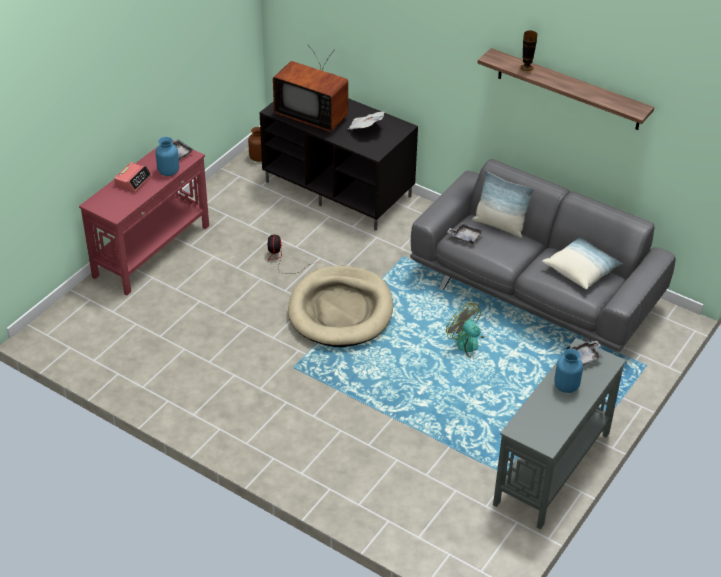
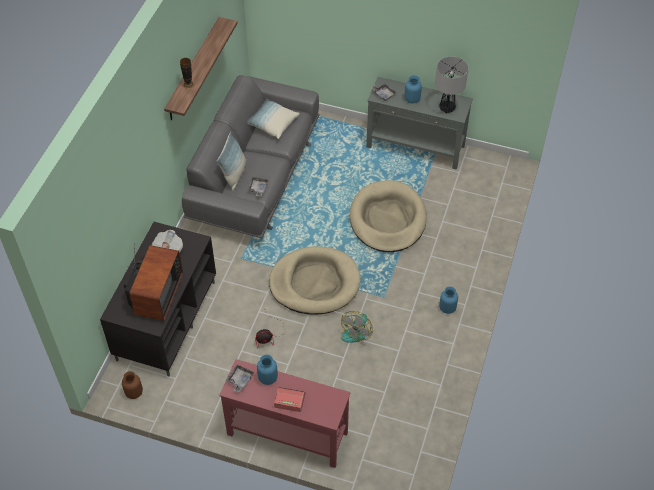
camera: 105 degrees left, 10 degrees up
(249, 424) = (447, 308): none -> blue vase
(420, 402) = (387, 219): none -> beige dog bed
(472, 346) = (324, 201): fan -> fan (357, 331)
(536, 421) = (447, 108): none -> table lamp

